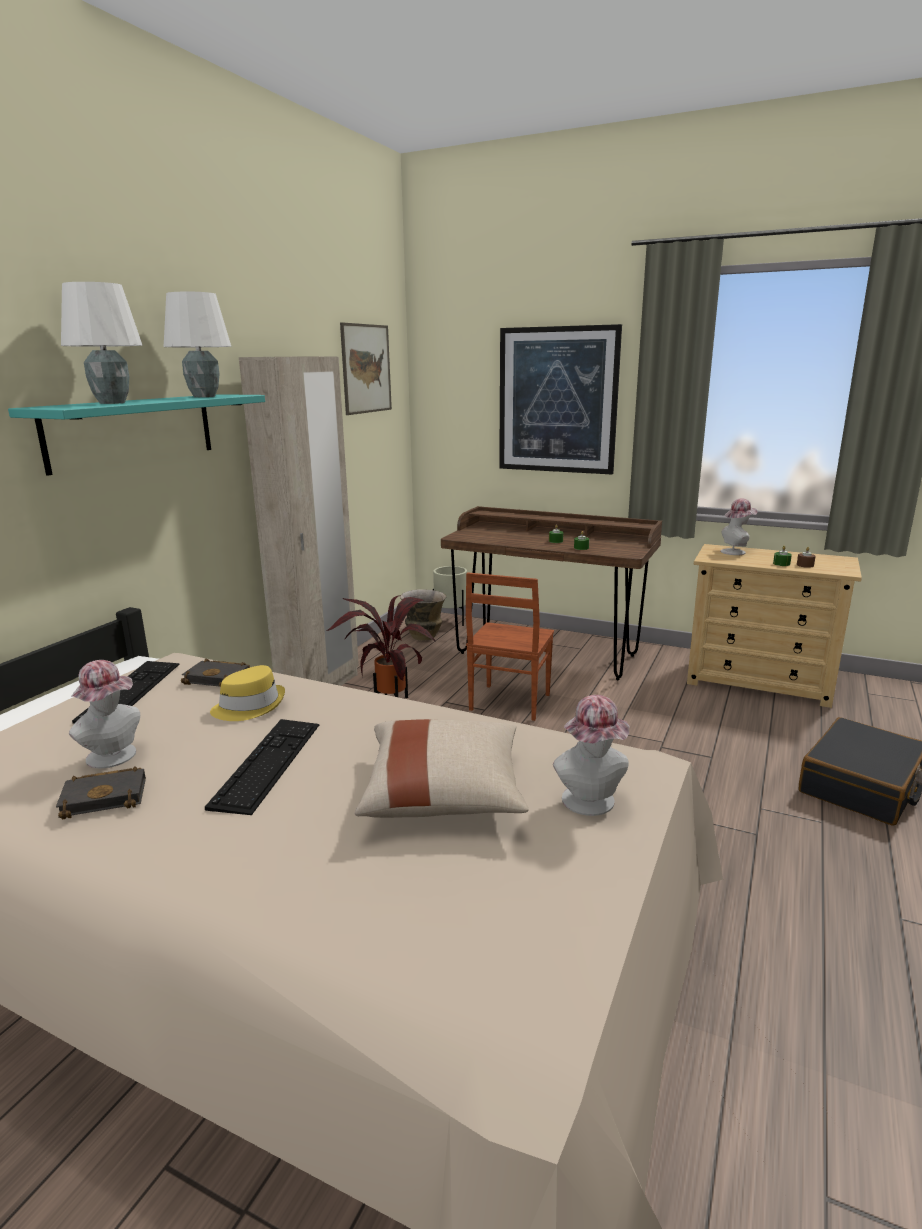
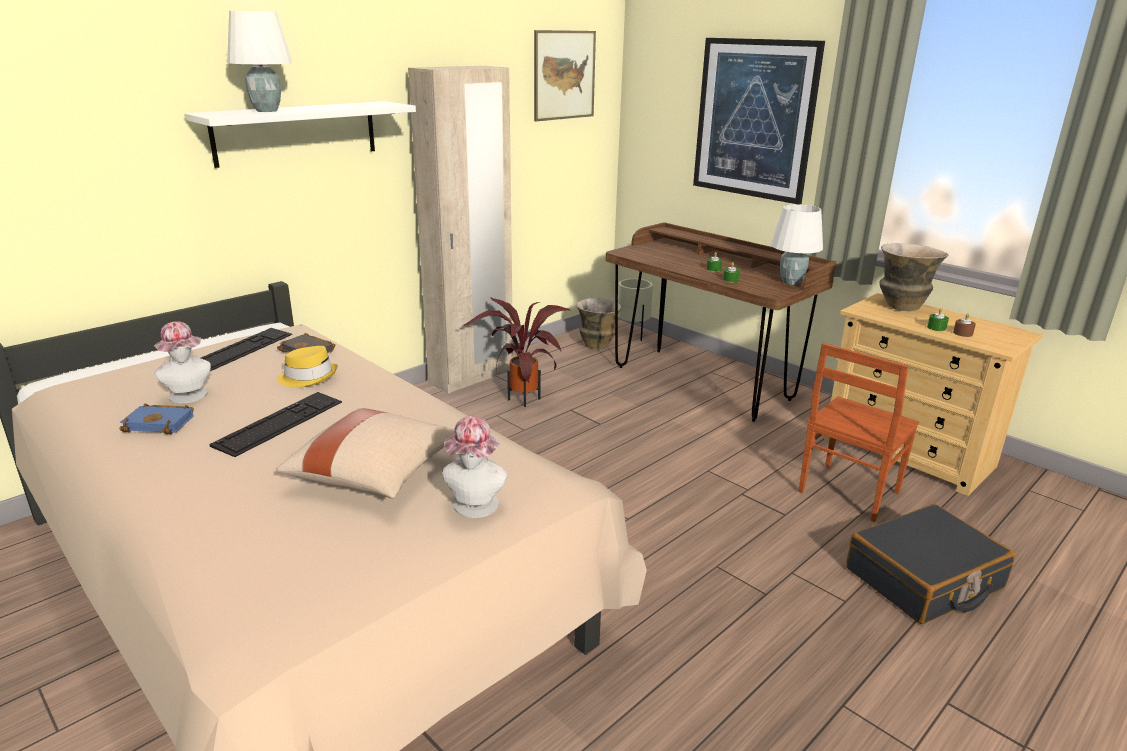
camera: 20 degrees right, 5 degrees up
(107, 796) = (162, 423): black book -> blue book
(132, 431) = (296, 133): turquoise shelf -> white shelf
(203, 396) = (358, 105): white table lamp -> white table lamp (790, 282)
(508, 703) = (627, 422): brown chair -> brown chair (846, 492)
(735, 551) = (901, 306): hat -> vase

